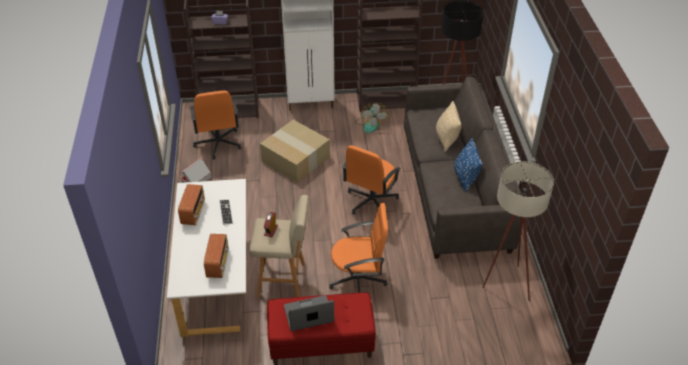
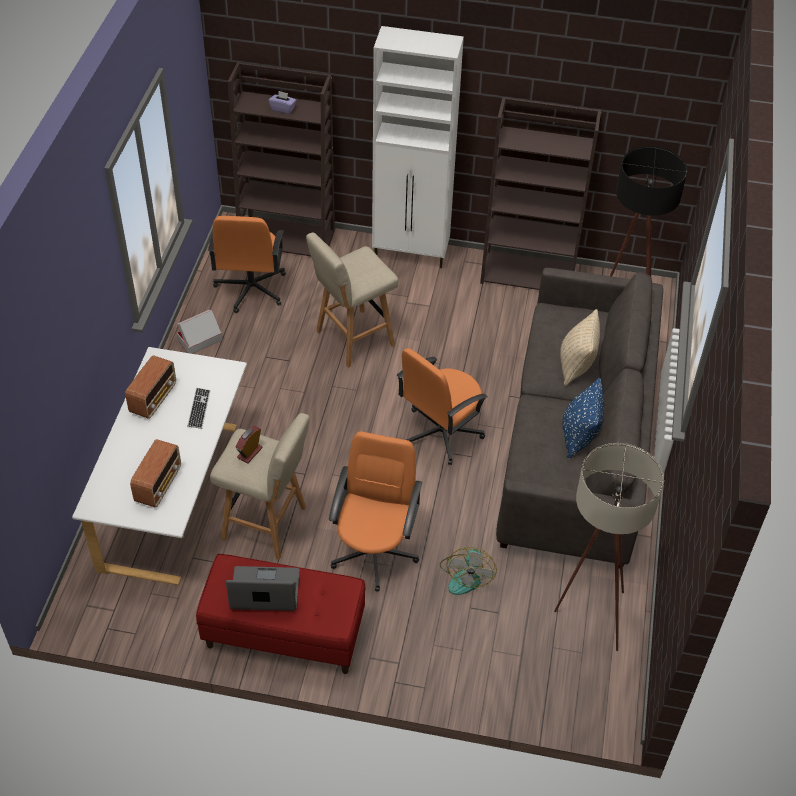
camera: 15 degrees right, 5 degrees up
(294, 159) = (352, 339): cardboard box -> beige stool
(358, 280) = (374, 552): orange office chair -> orange office chair turned 90 degrees counterclockwise
(370, 124) = (488, 307): fan -> fan (466, 575)

